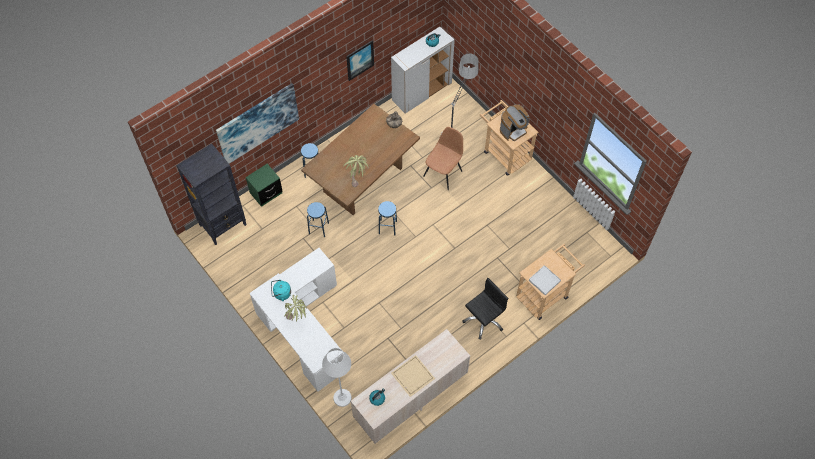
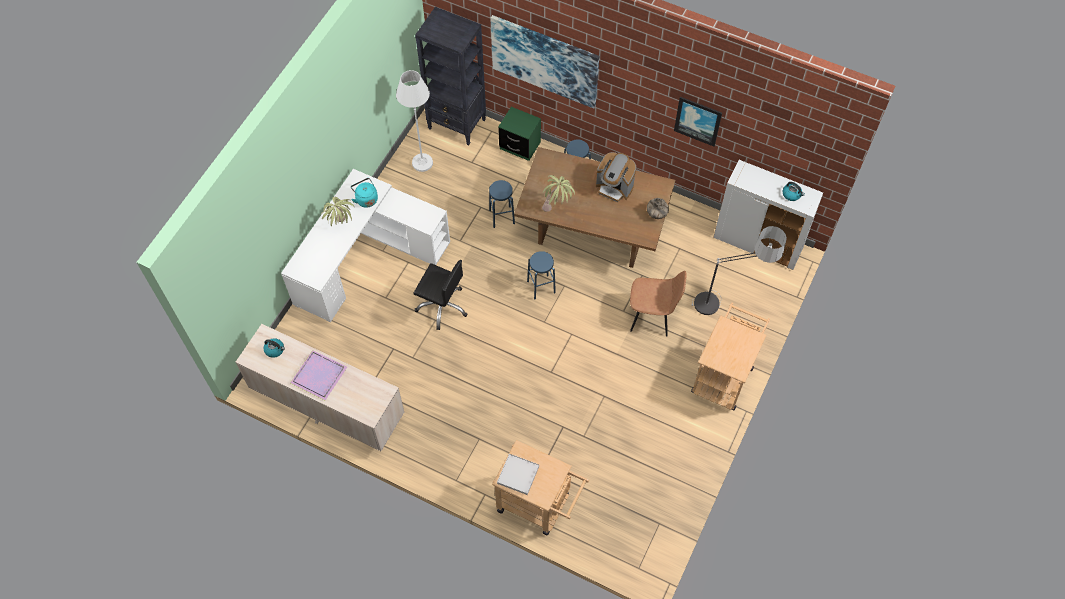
camera: 65 degrees right, 0 degrees up
(342, 398) = (297, 333): white floor lamp -> white floor lamp (422, 163)
(412, 376) = (318, 374): beige tray -> purple tray
(483, 320) = (466, 445): black office chair -> black office chair (442, 306)
(513, 130) = (728, 351): coffee machine -> coffee machine (614, 187)

